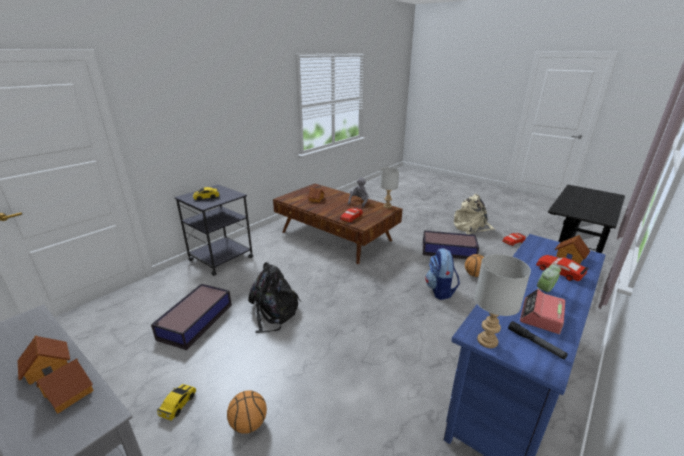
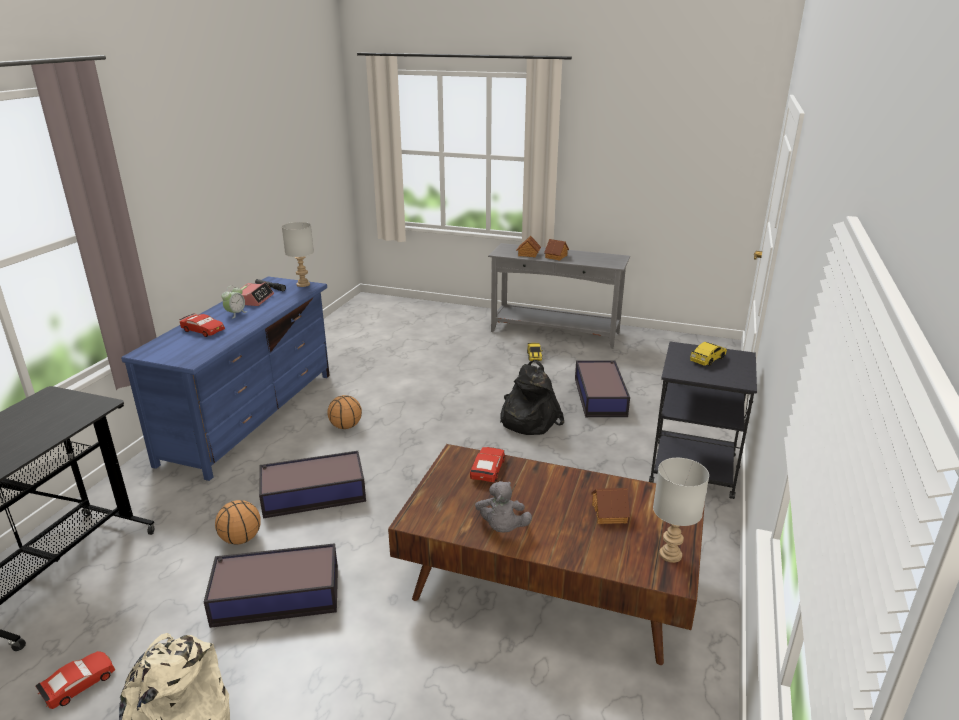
camera: 160 degrees right, 0 degrees up
(248, 424) = (474, 358): basketball -> basketball (346, 426)
(388, 206) = (424, 526): grey table lamp -> grey table lamp (669, 555)
(440, 290) = (312, 494): backpack -> storage box
(570, 256) = (171, 347): toy house -> none

